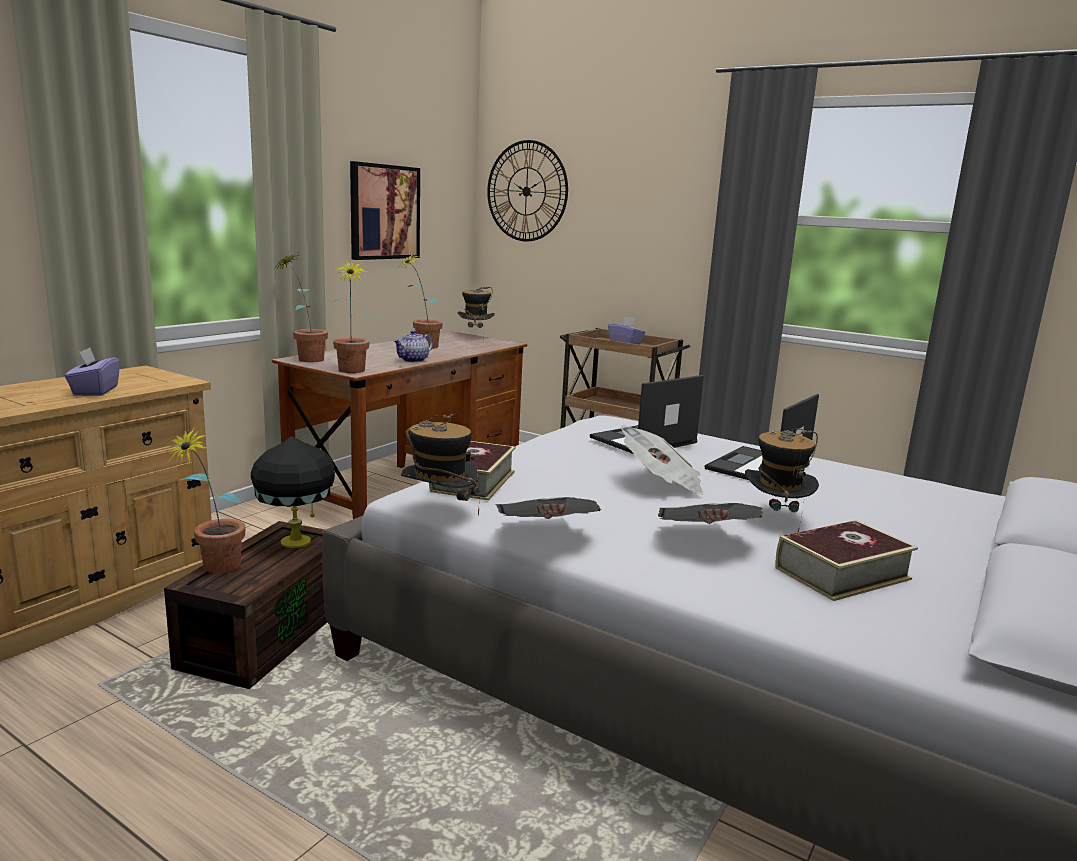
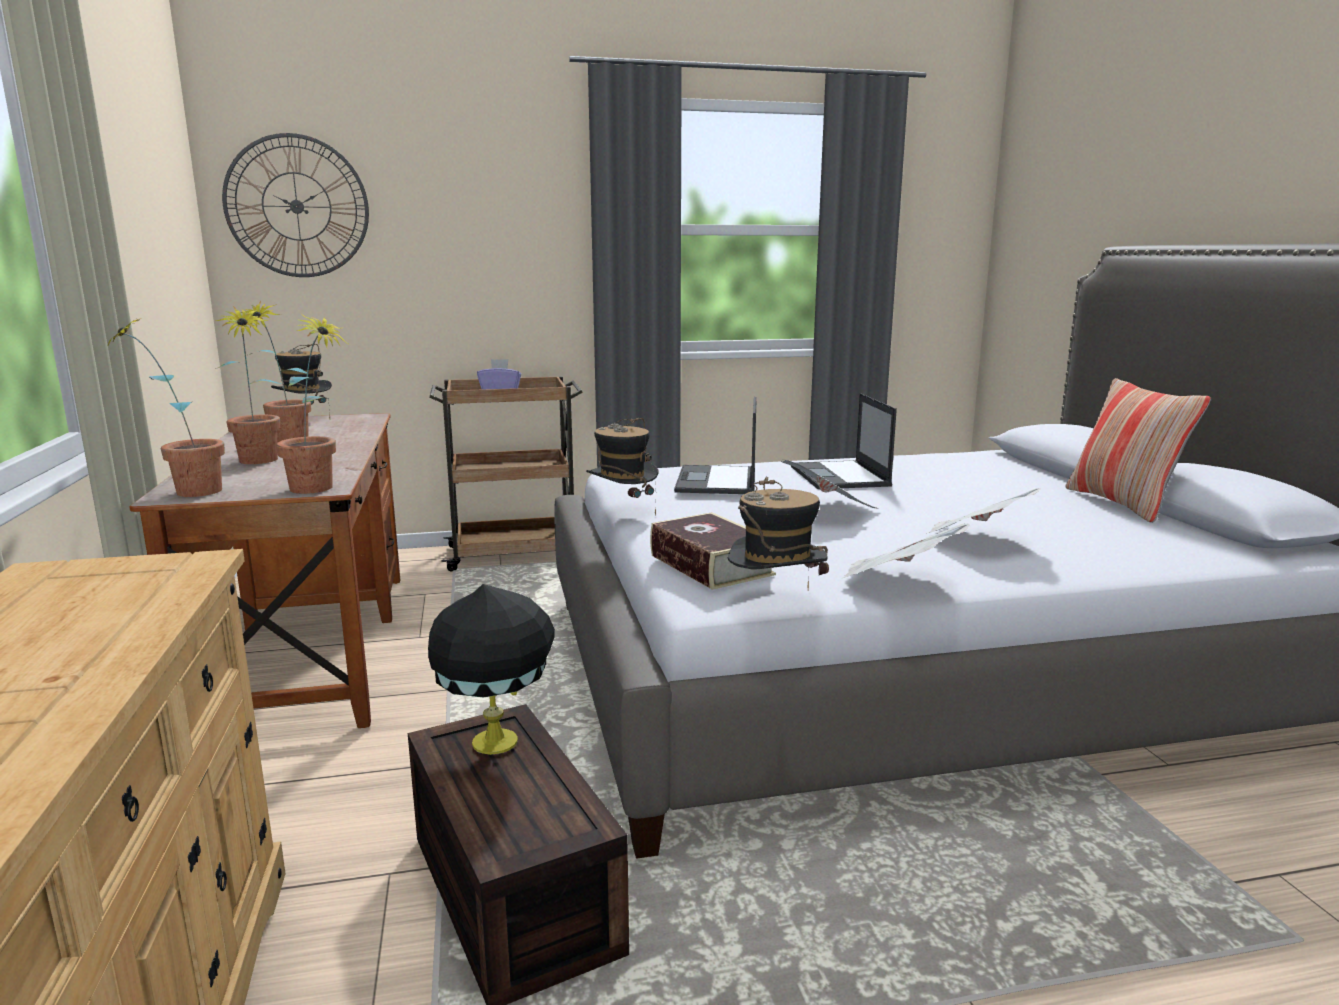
camera: 45 degrees left, 0 degrees up
(95, 391) = (107, 621): purple tissue box -> none
(214, 570) = (486, 825): potted plant -> potted plant (259, 462)
(384, 212) = (138, 243): picture -> none
(413, 360) = (338, 458): teapot -> none
(775, 519) = (954, 509): hat -> hat (623, 510)
(842, 573) = (1079, 528): book -> none
(983, 580) = (1122, 503): none -> pillow

